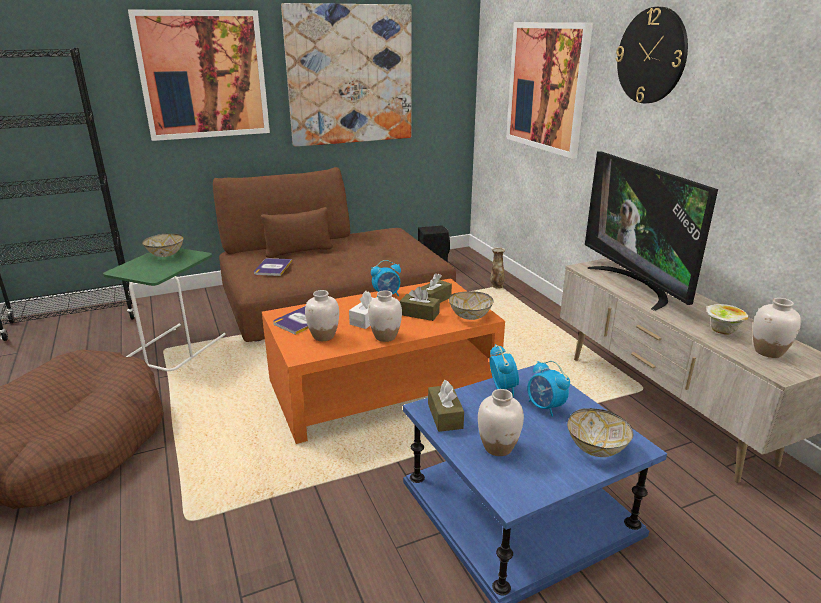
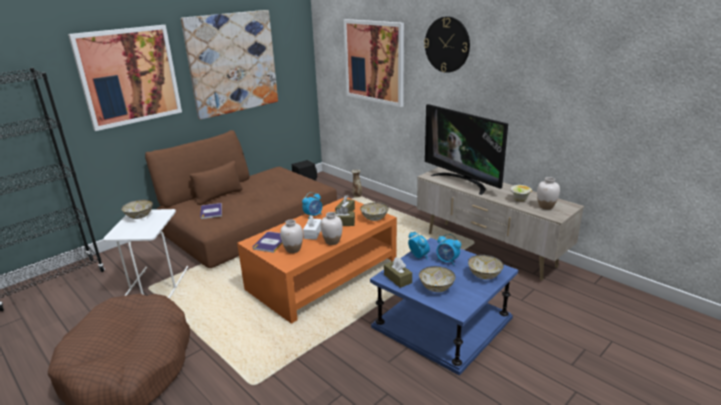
camera: 20 degrees left, 0 degrees up
(176, 347) = (156, 284): green side table -> white side table
(498, 447) = (436, 287): white vase -> bowl

